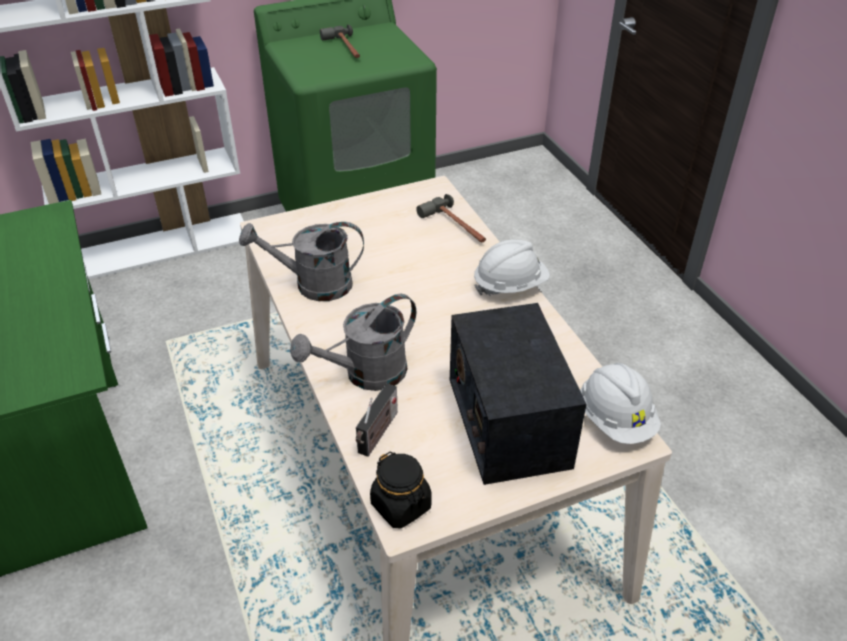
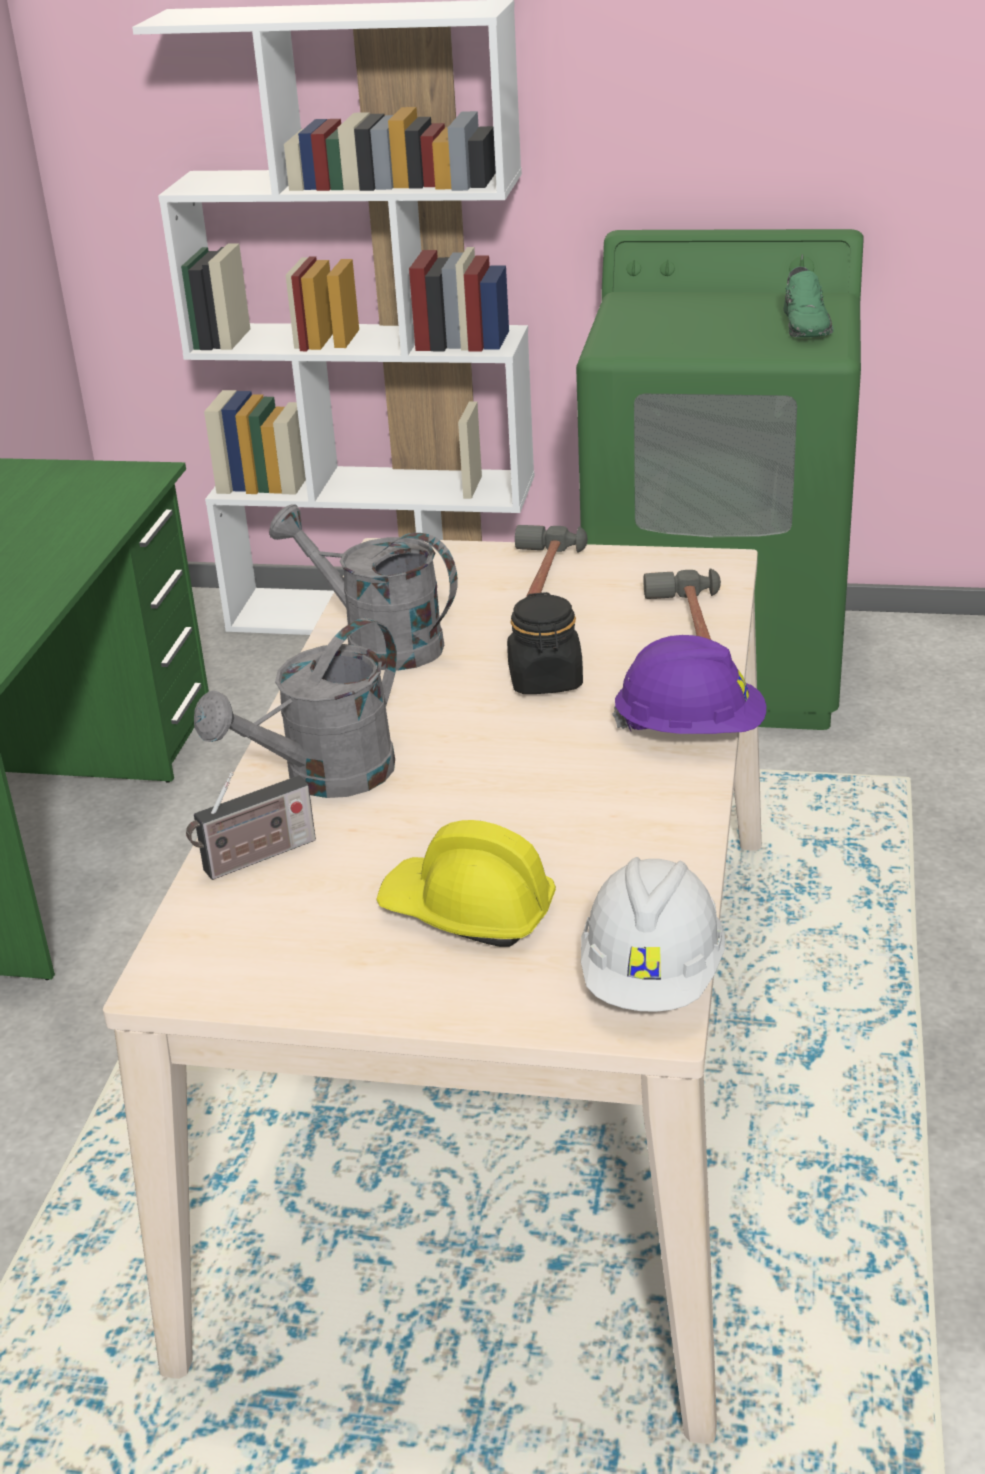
camera: 35 degrees right, 10 degrees down
(345, 48) = (722, 317): hammer -> hammer (541, 576)
(366, 375) = (325, 778): grey watering can -> grey watering can turned 45 degrees counterclockwise
(392, 46) = (807, 326): none -> green shoe
(401, 505) = (188, 957): black jar -> black jar (545, 680)
(507, 421) = (468, 912): radio -> yellow hard hat
(510, 285) = (690, 731): white hard hat -> purple hard hat

